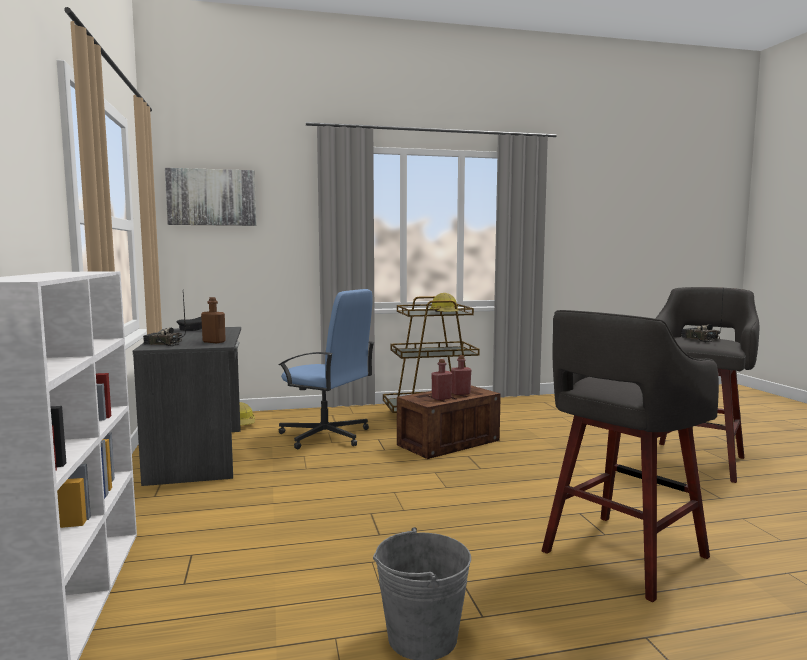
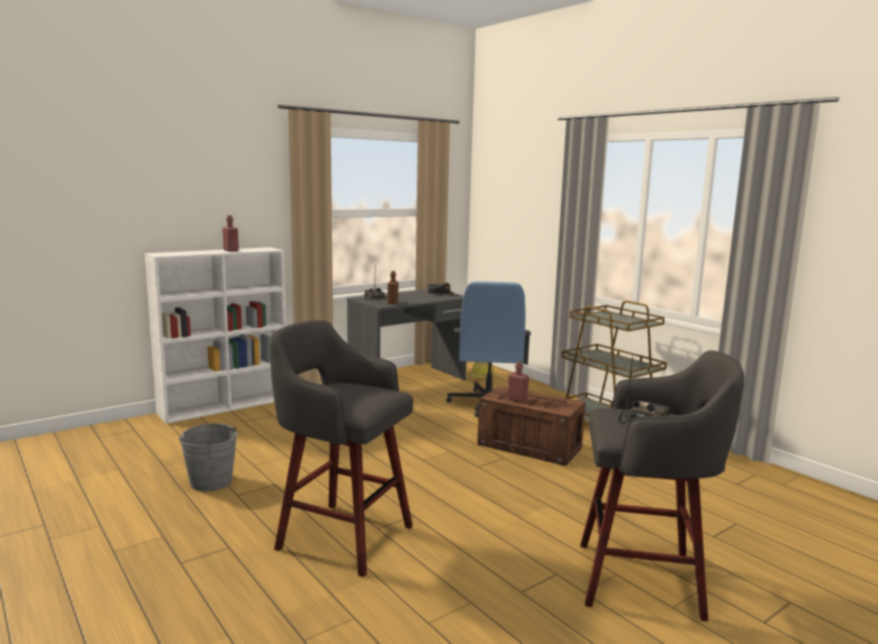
camera: 65 degrees right, 5 degrees up
(212, 197) = (504, 187): picture -> none
(445, 313) = (612, 323): hard hat -> none
(460, 393) = (545, 403): red bottle -> red bottle (231, 250)

